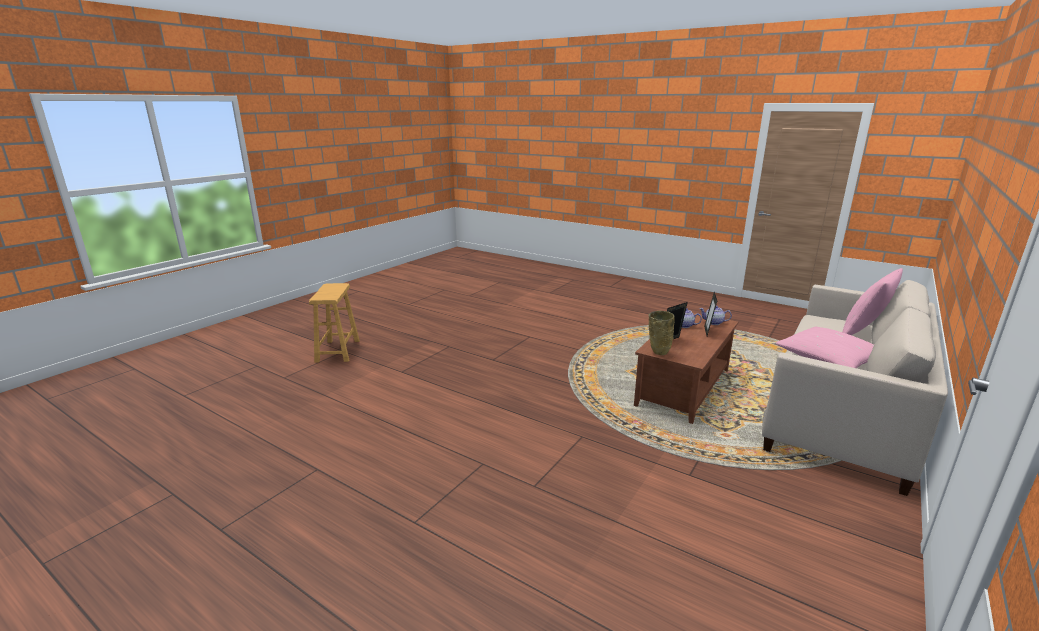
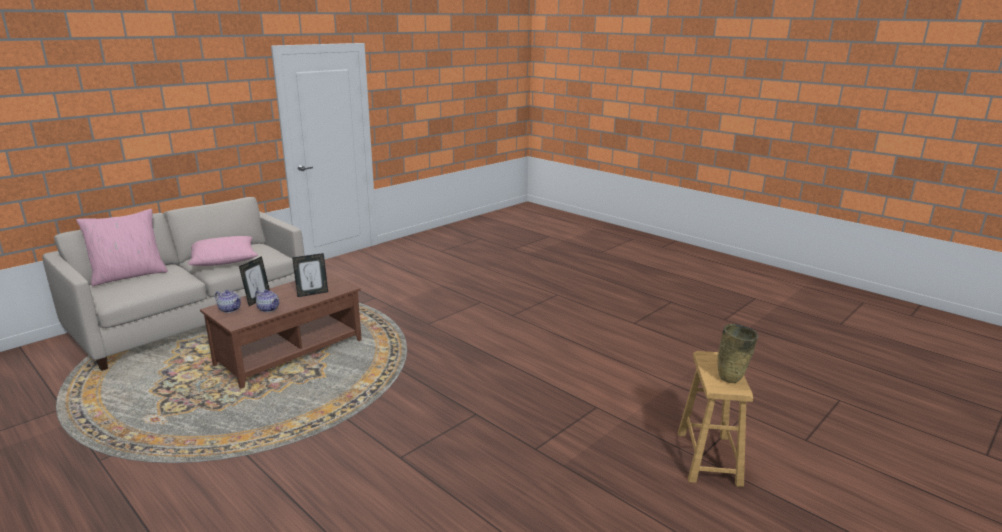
camera: 170 degrees left, 0 degrees up
(658, 352) = (341, 285): beige vase -> beige vase (732, 379)

